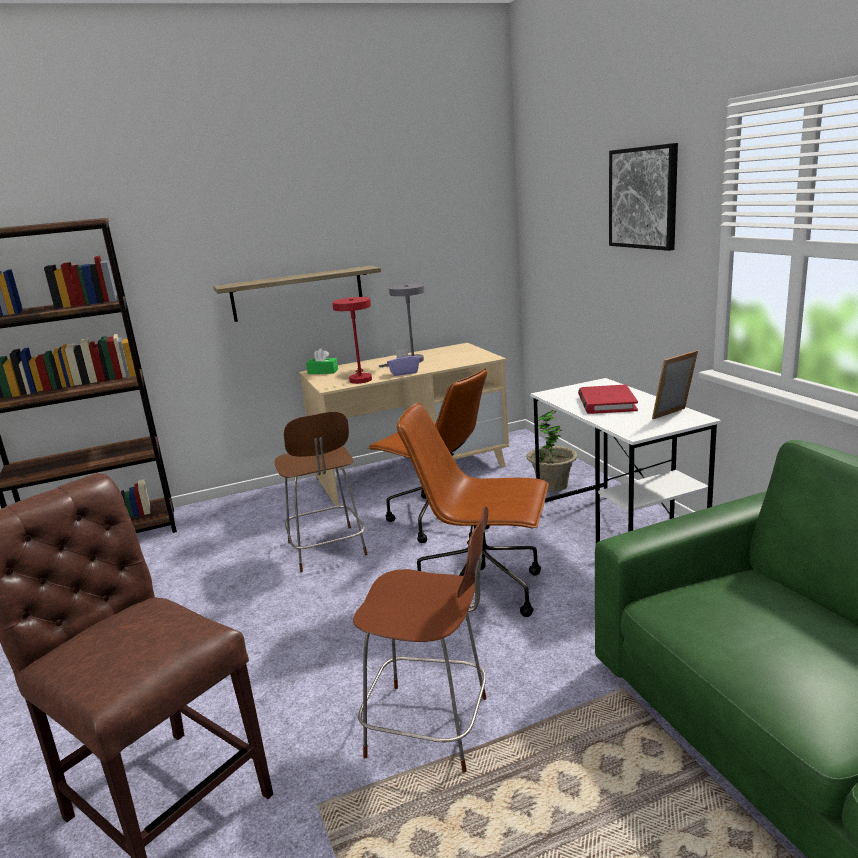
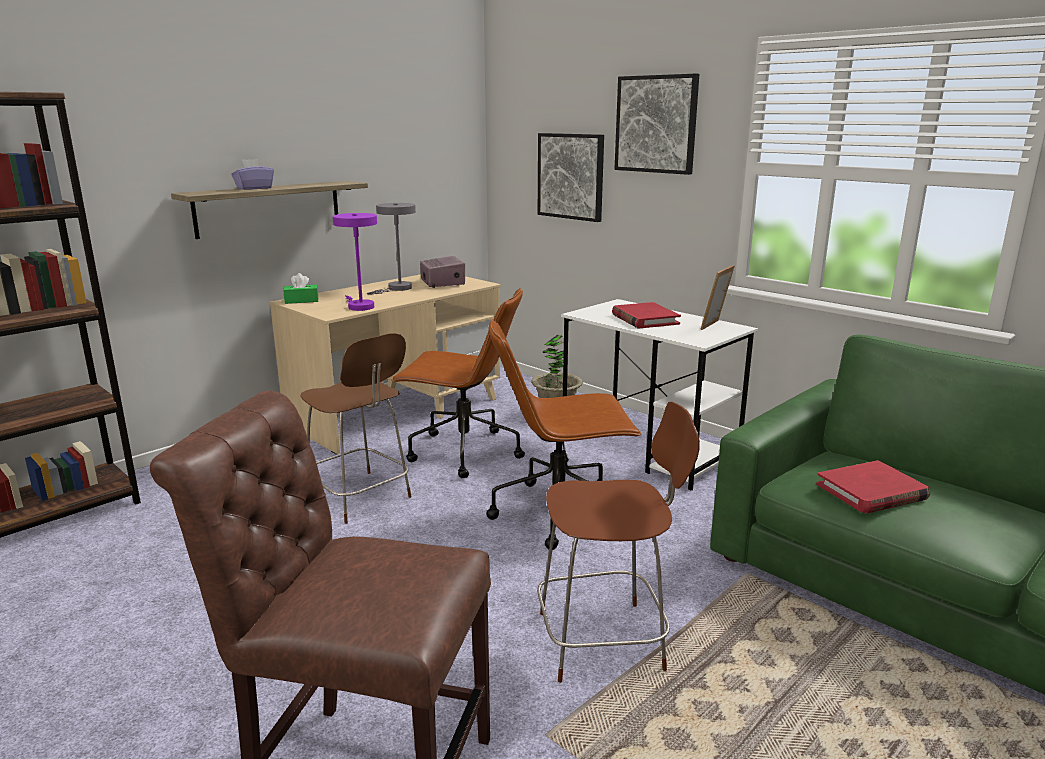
camera: 25 degrees left, 0 degrees up
(360, 379) = (359, 306): red table lamp -> purple table lamp
(404, 373) = (404, 299): purple tissue box -> purple tissue box (254, 188)
(455, 356) = (443, 283): none -> radio
(578, 252) = (571, 176): none -> picture
(738, 628) = (871, 492): none -> red book

